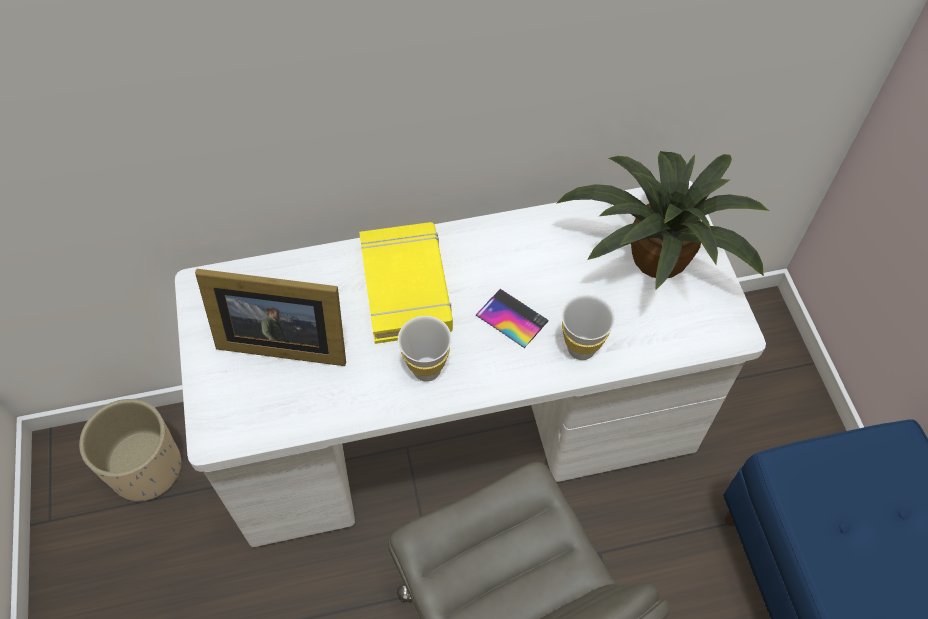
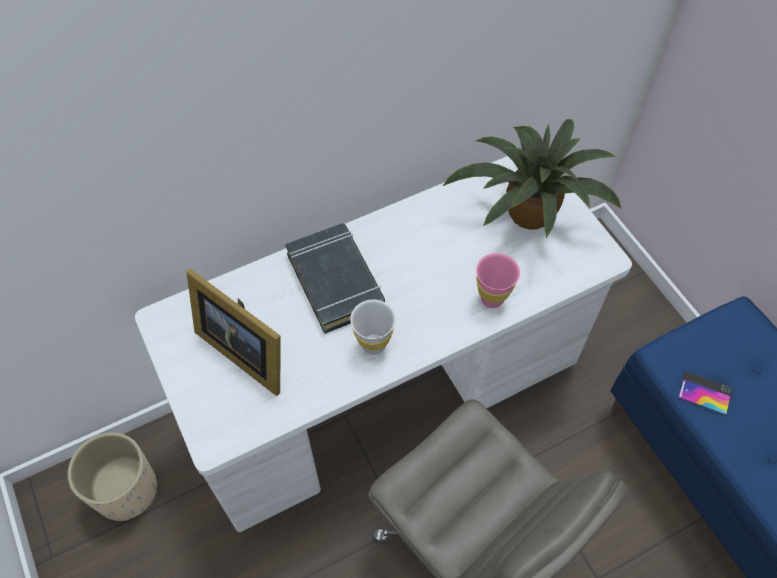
camera: 15 degrees left, 0 degrees up
(280, 340) = (244, 349): picture frame -> picture frame turned 45 degrees clockwise
(406, 287) = (336, 281): yellow book -> black book
(512, 318) = (429, 287): phone -> phone (704, 392)
(581, 348) = (492, 298): white cup -> pink cup

